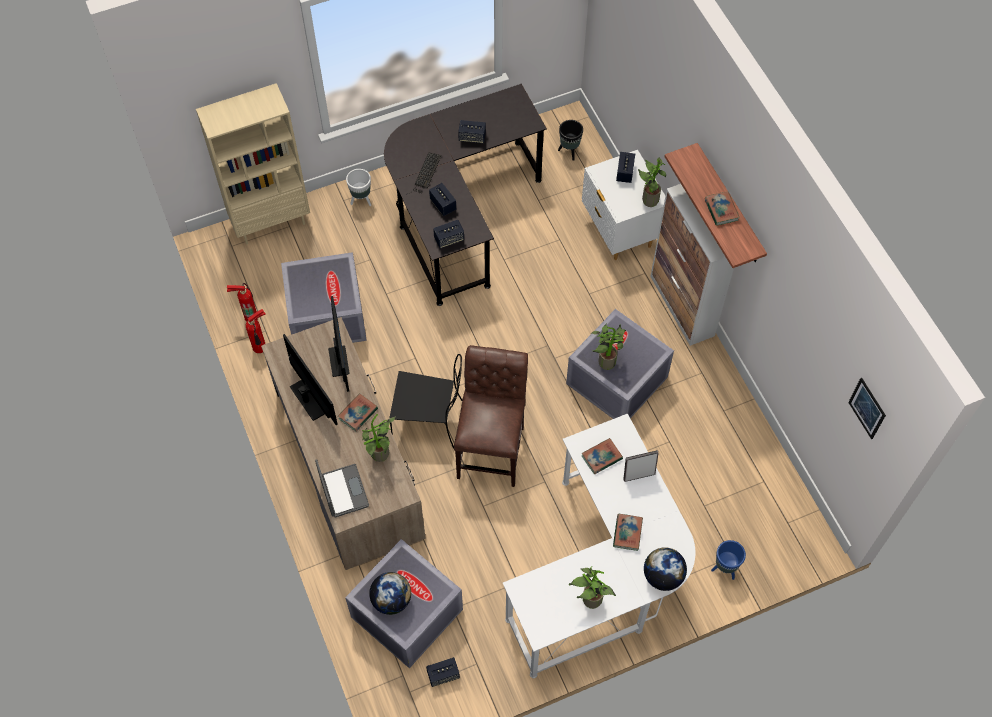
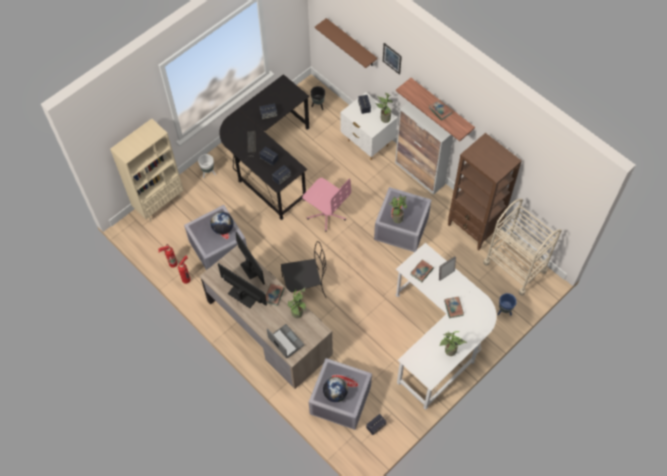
camera: 20 degrees left, 0 degrees up
(492, 448) = (348, 290): brown chair -> none
(510, 319) = (326, 214): none -> pink office chair
(632, 64) = (351, 43): none -> brown shelf
(662, 576) = (482, 324): globe -> globe (223, 228)
(732, 420) = (474, 228): none -> brown bookcase
(772, 504) = (515, 267): none -> beige cart
(867, 408) = (563, 193): picture -> picture (392, 58)

